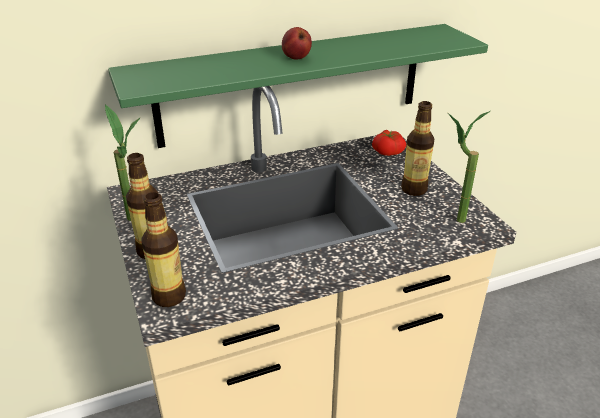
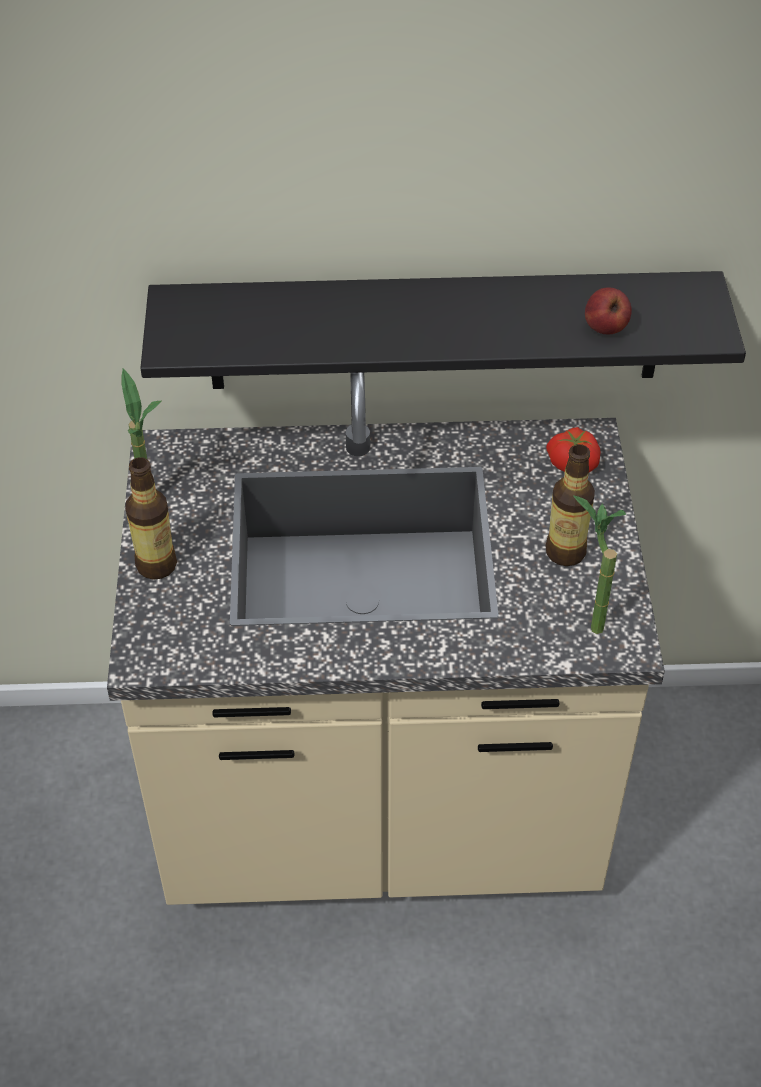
camera: 20 degrees right, 15 degrees up
(169, 296) = (154, 643): bottle -> none
(293, 84) = (435, 330): green shelf -> black shelf
(296, 58) = (418, 323): apple -> apple (605, 328)

